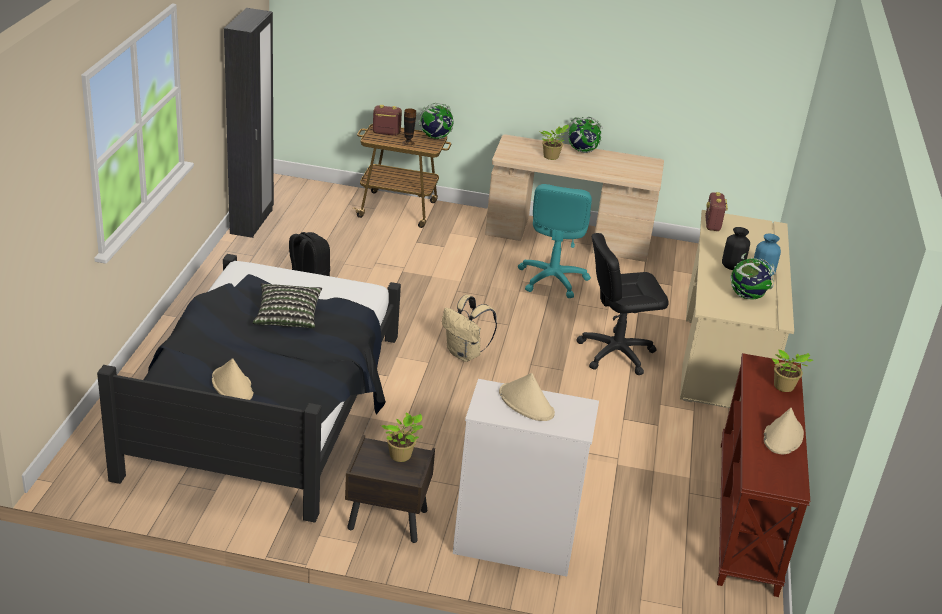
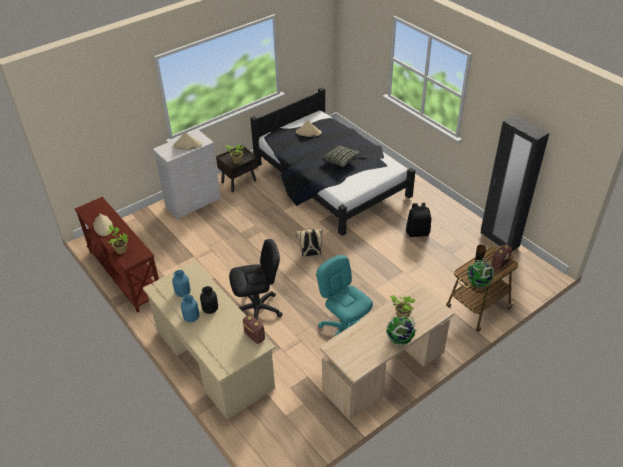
camera: 135 degrees right, 10 degrees up
(615, 353) = (258, 310): black office chair -> black office chair turned 45 degrees clockwise
(747, 296) = (183, 292): globe -> blue vase

